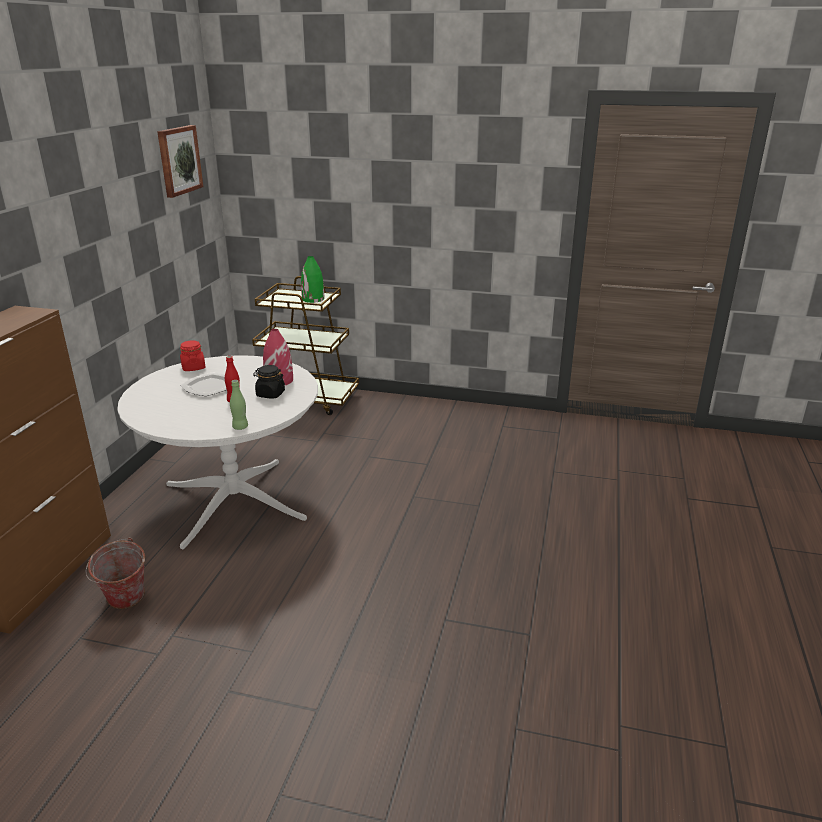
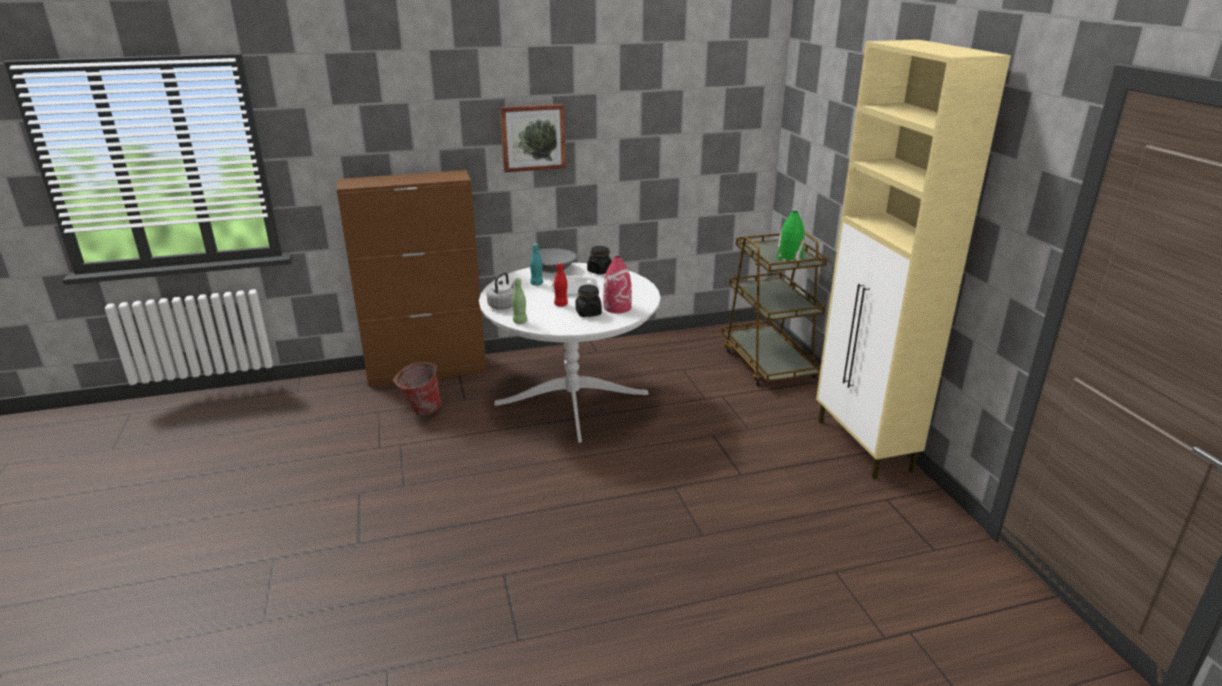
camera: 60 degrees right, 0 degrees up
(150, 385) = (552, 269): none -> grey bowl
(170, 400) = (537, 284): none -> turquoise bottle
(179, 160) = (714, 84): picture -> picture (533, 137)
(190, 426) = (503, 305): none -> grey kettle
(193, 367) = (599, 271): red jar -> black jar
(444, 409) = (864, 446): none -> beige cabinet

